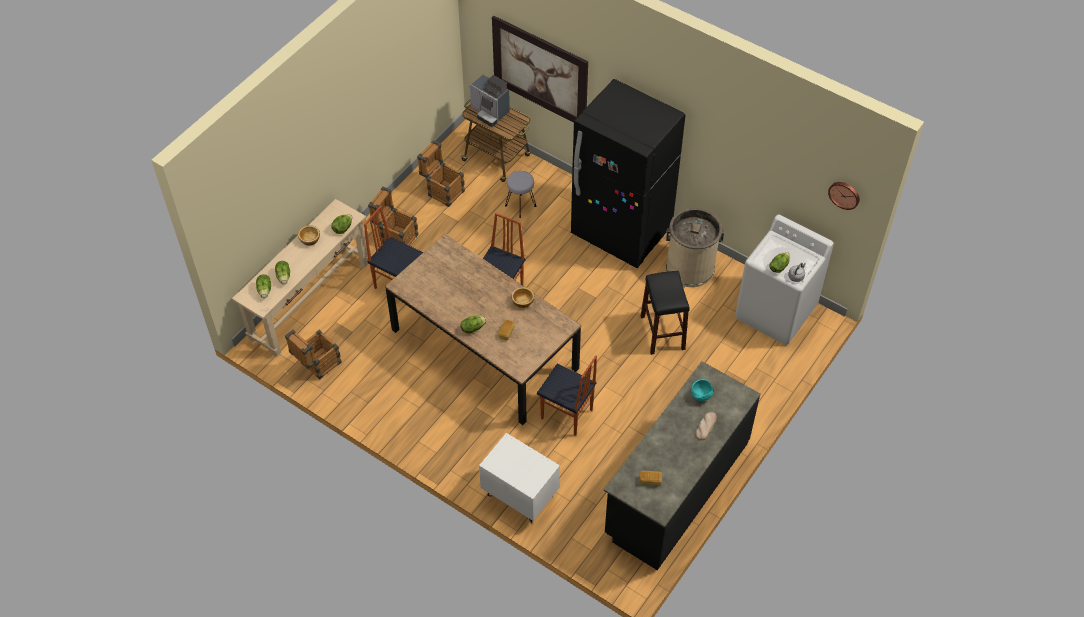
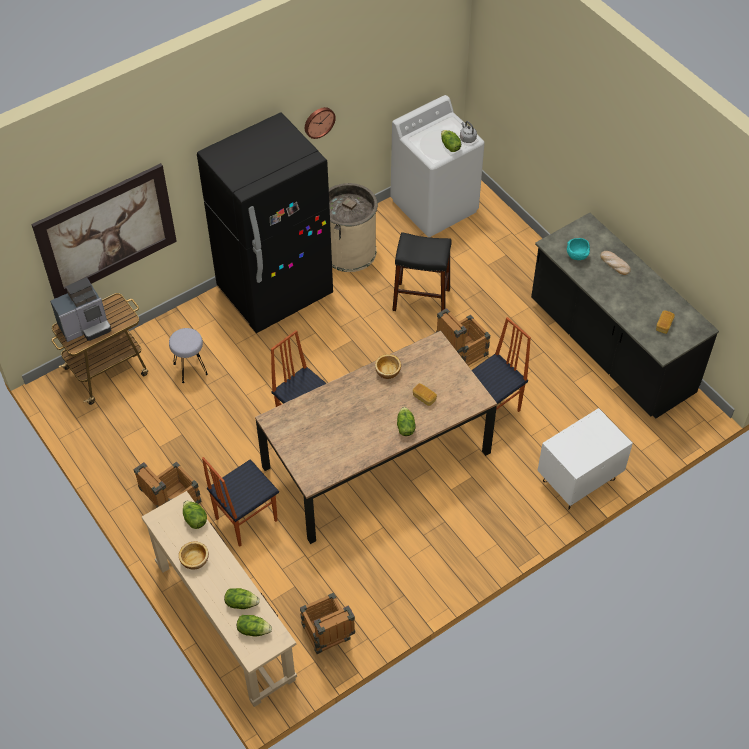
camera: 70 degrees left, 0 degrees up
(442, 191) = (127, 437): crate -> crate (461, 354)
(844, 194) = (442, 39): wall clock -> wall clock (318, 121)

